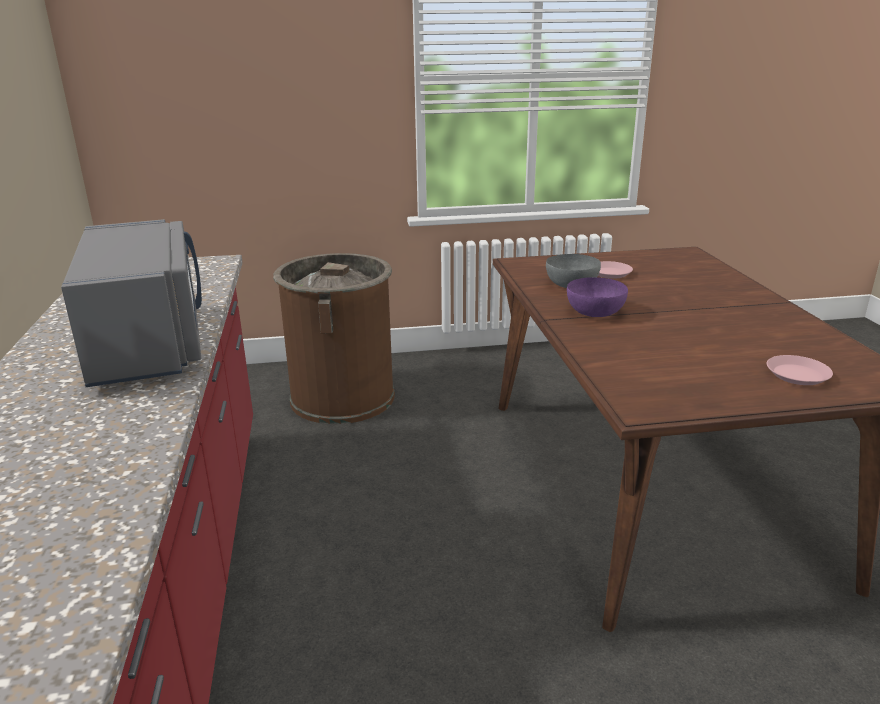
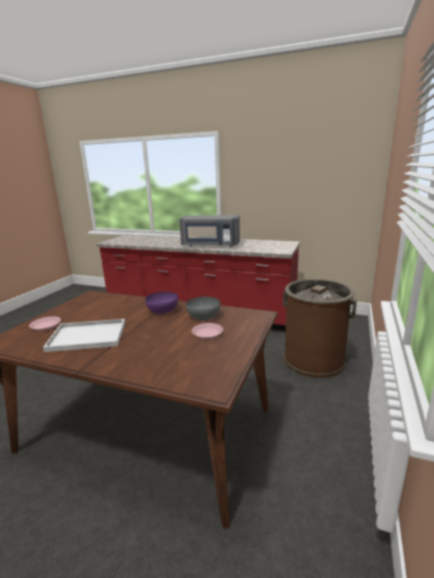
camera: 120 degrees right, 5 degrees down
(742, 328) = (89, 336): none -> white tray

